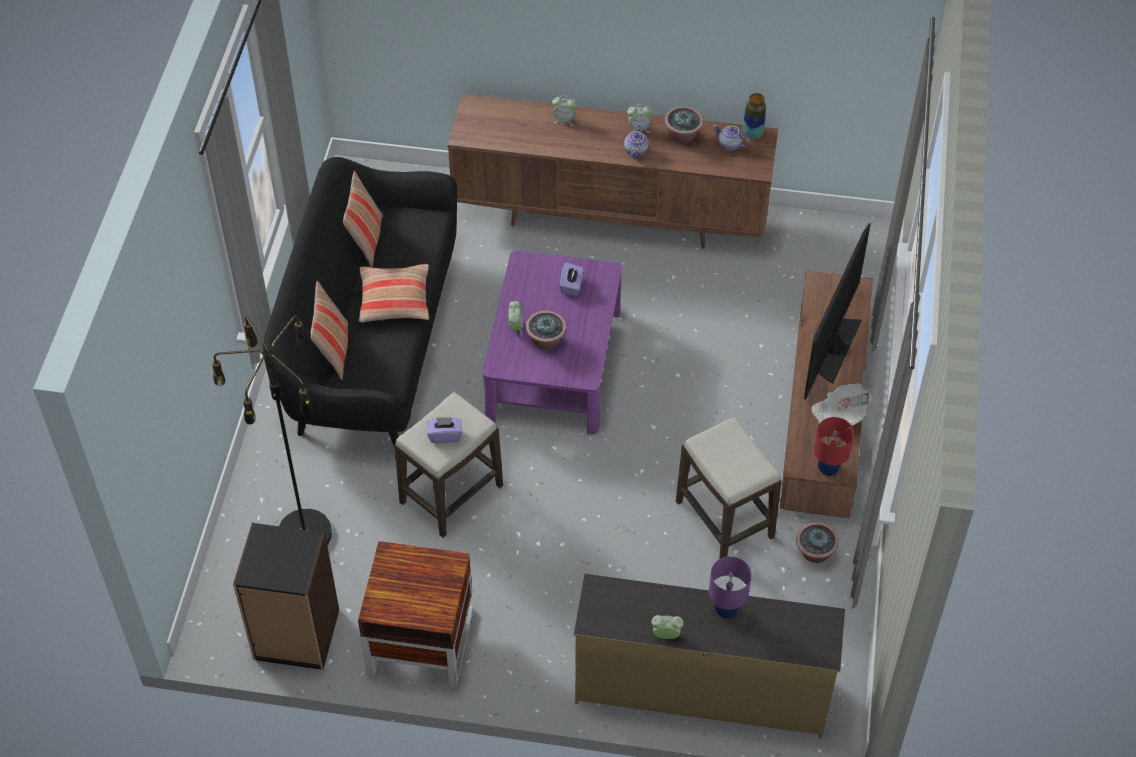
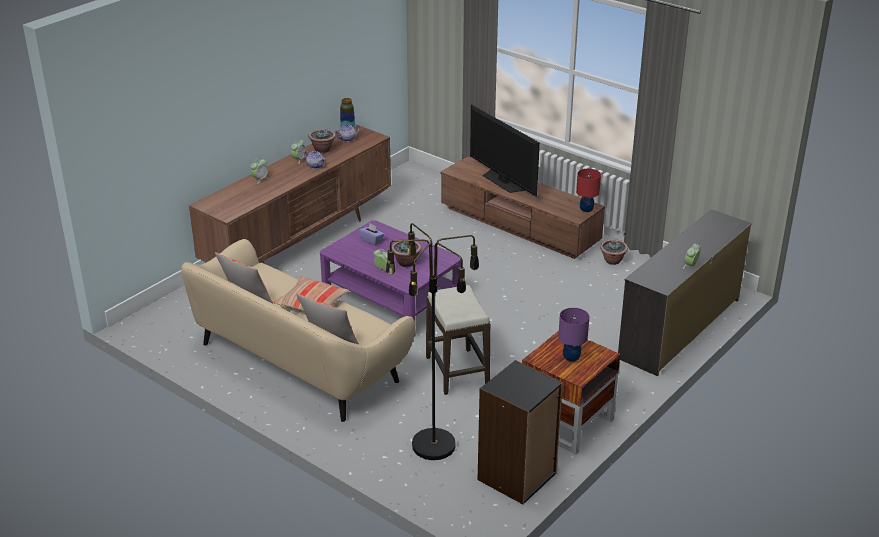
camera: 60 degrees left, 20 degrees down
(372, 342) = (296, 363): black sofa -> beige sofa
(445, 435) = (462, 305): purple tissue box -> none
(725, 520) = (565, 280): stool -> none
(727, 611) = (687, 242): purple table lamp -> purple table lamp (572, 358)
(838, 415) = (552, 195): newspaper -> none

